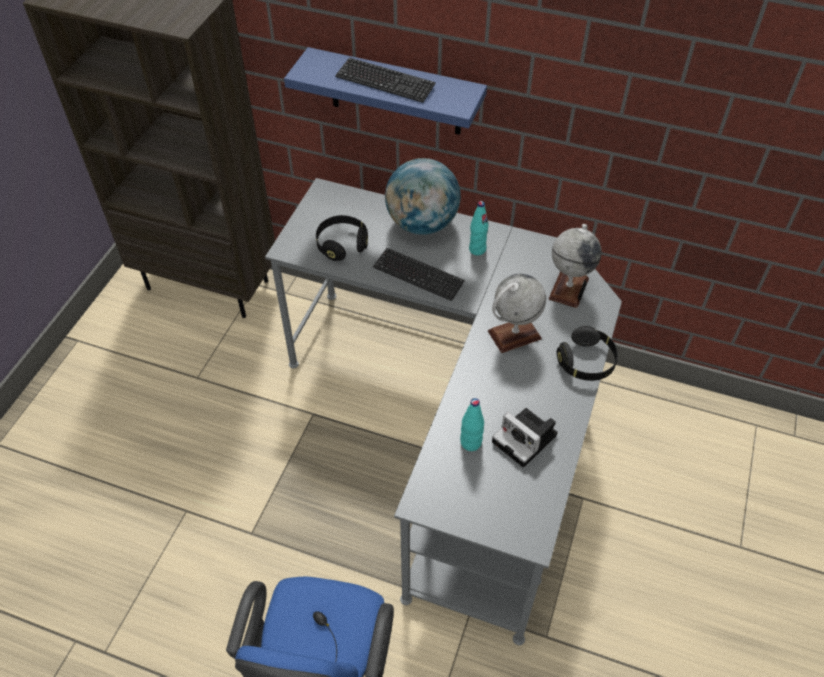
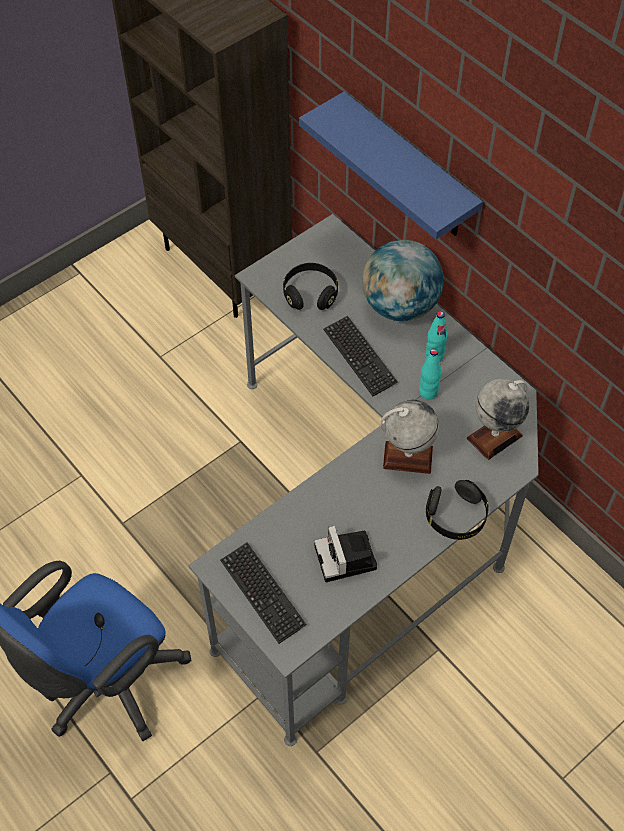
camera: 30 degrees right, 5 degrees up
(385, 82) = (387, 159): keyboard -> keyboard (262, 593)
(470, 443) = (295, 537): turquoise bottle -> turquoise bottle (428, 392)

